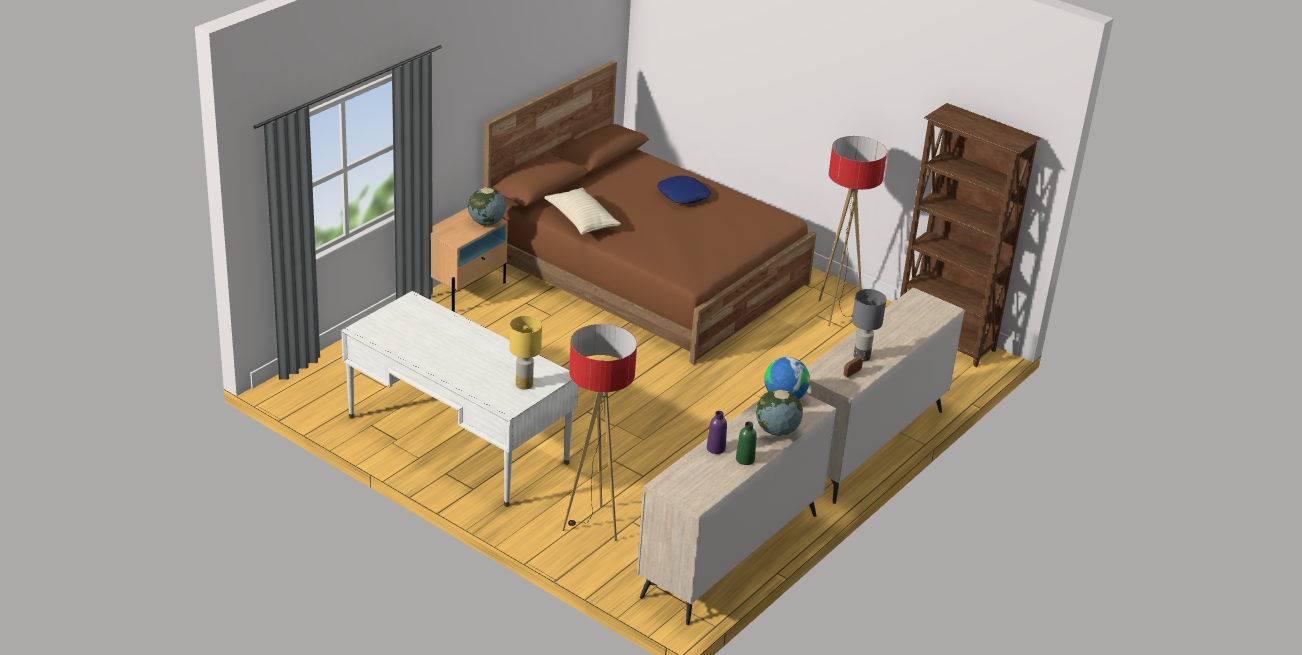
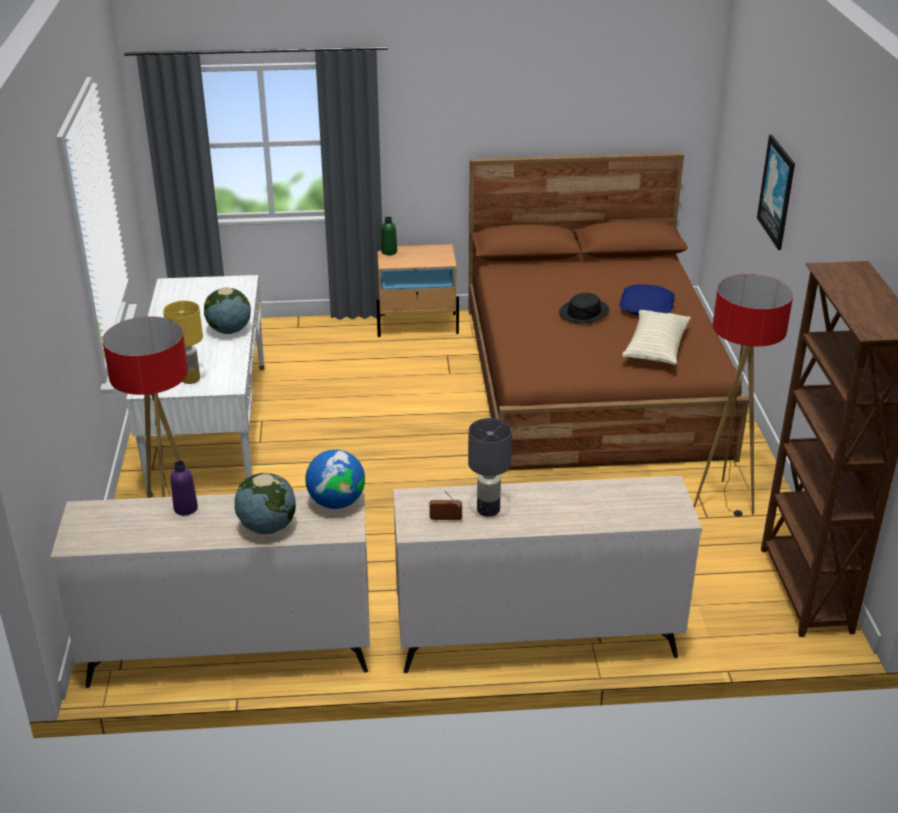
camera: 50 degrees right, 0 degrees up
(486, 223) = (436, 260): globe -> globe (229, 330)
(581, 221) = (513, 289): beige pillow -> beige pillow (655, 349)
(656, 216) = (583, 312): none -> black hat
(745, 459) = (188, 533): green bottle -> green bottle (389, 252)
(773, 72) = (777, 191): none -> picture

